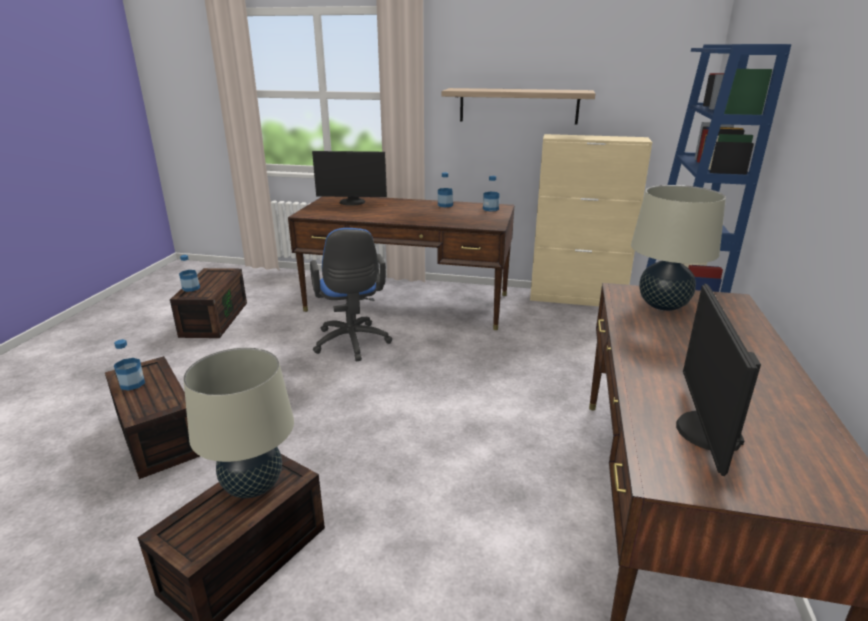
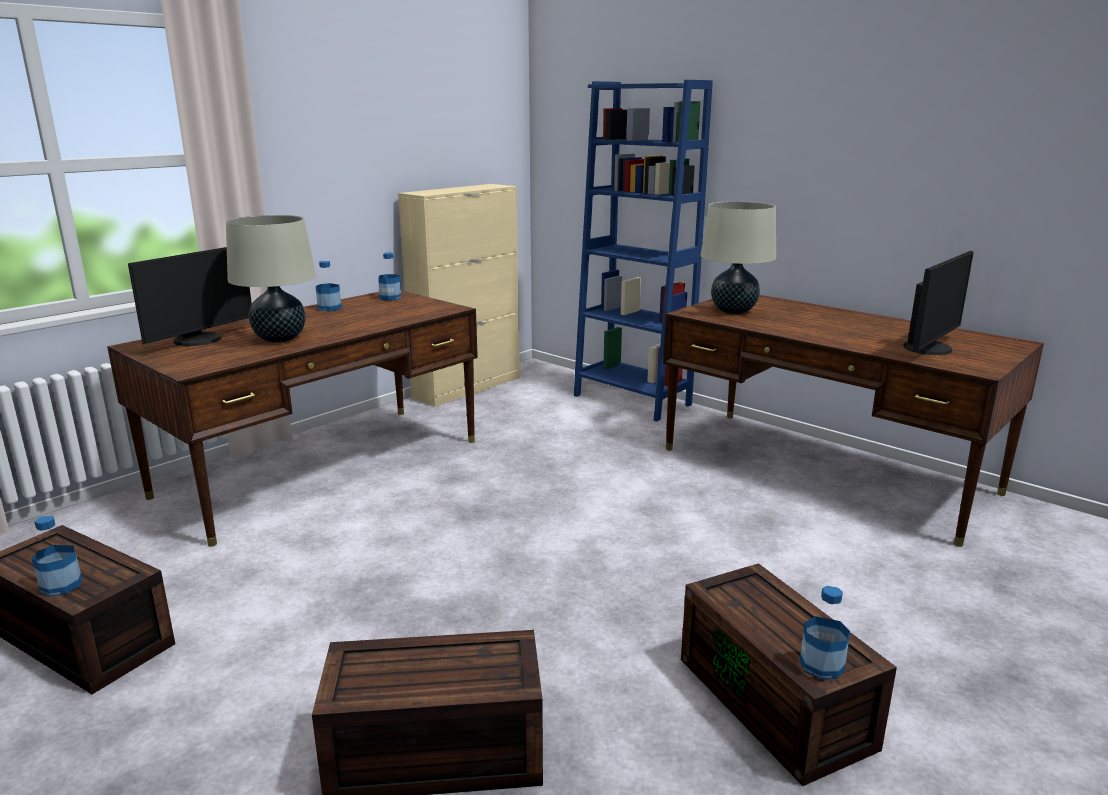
camera: 60 degrees left, 5 degrees down
(132, 384) = (399, 682): bottle -> bottle (821, 665)
(253, 486) = (758, 605): beige table lamp -> beige table lamp (280, 339)
(352, 344) = (379, 531): blue office chair -> none
(518, 106) = (364, 160): shelf -> none
(705, 431) = (930, 349): monitor -> monitor turned 90 degrees counterclockwise

